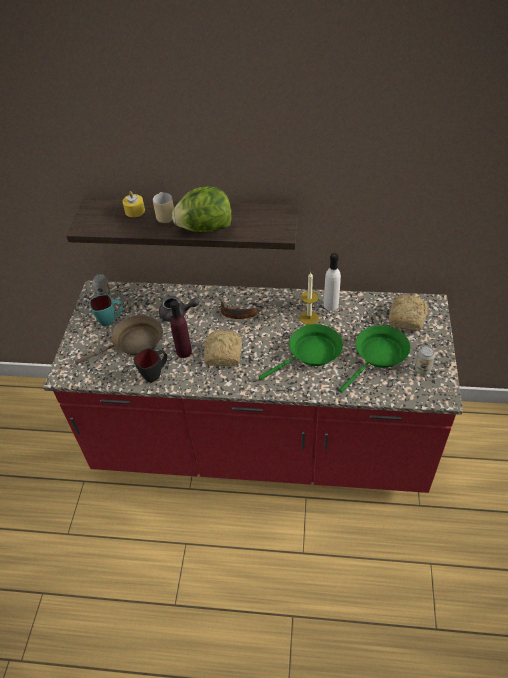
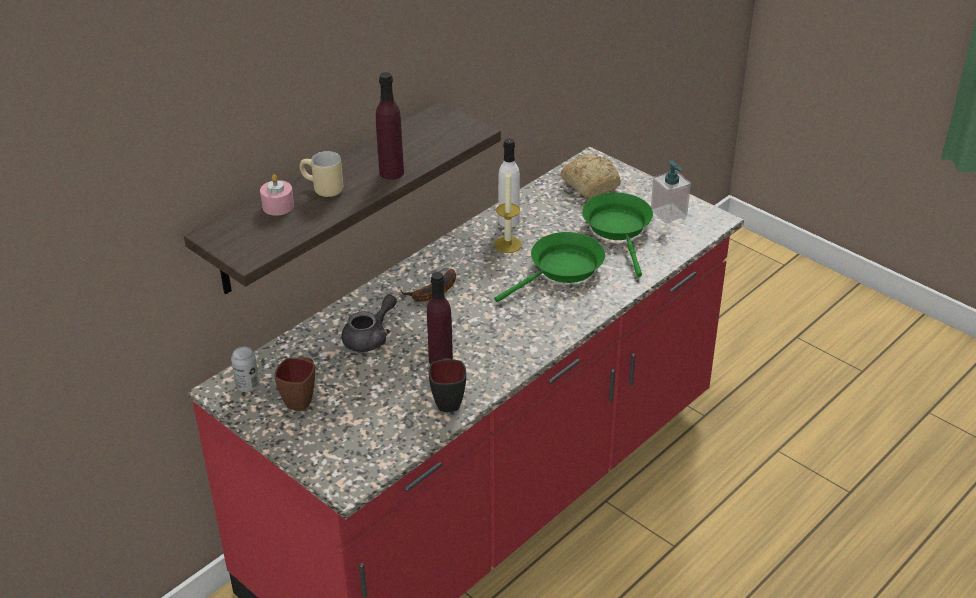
camera: 55 degrees left, 10 degrees down
(111, 320) = (302, 398): turquoise mug -> brown mug
(134, 343) = (372, 395): brown frying pan -> none
(135, 211) = (278, 206): yellow candle -> pink candle
(205, 228) = (391, 172): lettuce -> purple bottle
(223, 354) = (484, 332): bread -> none
(311, 353) = (562, 269): green frying pan -> green frying pan turned 45 degrees clockwise
(422, 369) = (668, 213): can -> soap dispenser

